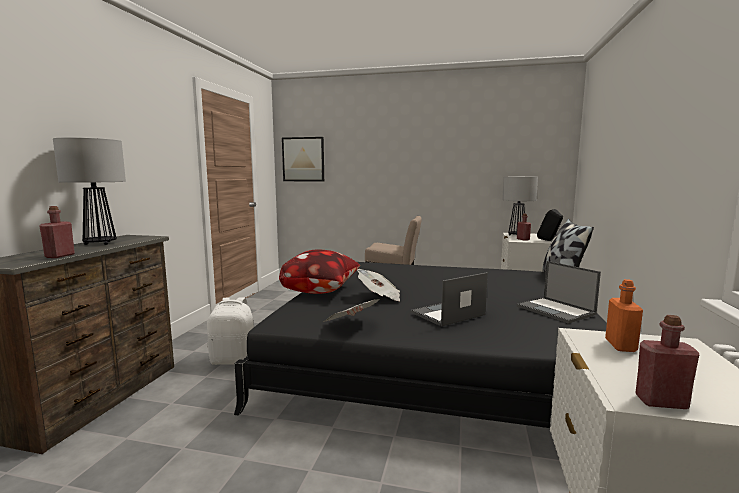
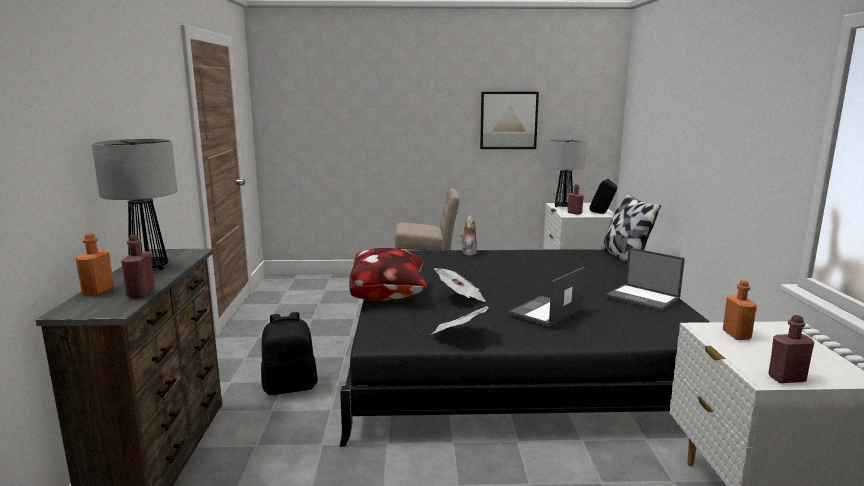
camera: 15 degrees left, 5 degrees up
(36, 253) = (98, 291): none -> orange bottle
(234, 360) = (290, 387): white backpack -> black backpack
(303, 159) = (294, 116): picture -> picture (508, 120)
(418, 266) = (468, 252): none -> plush toy

